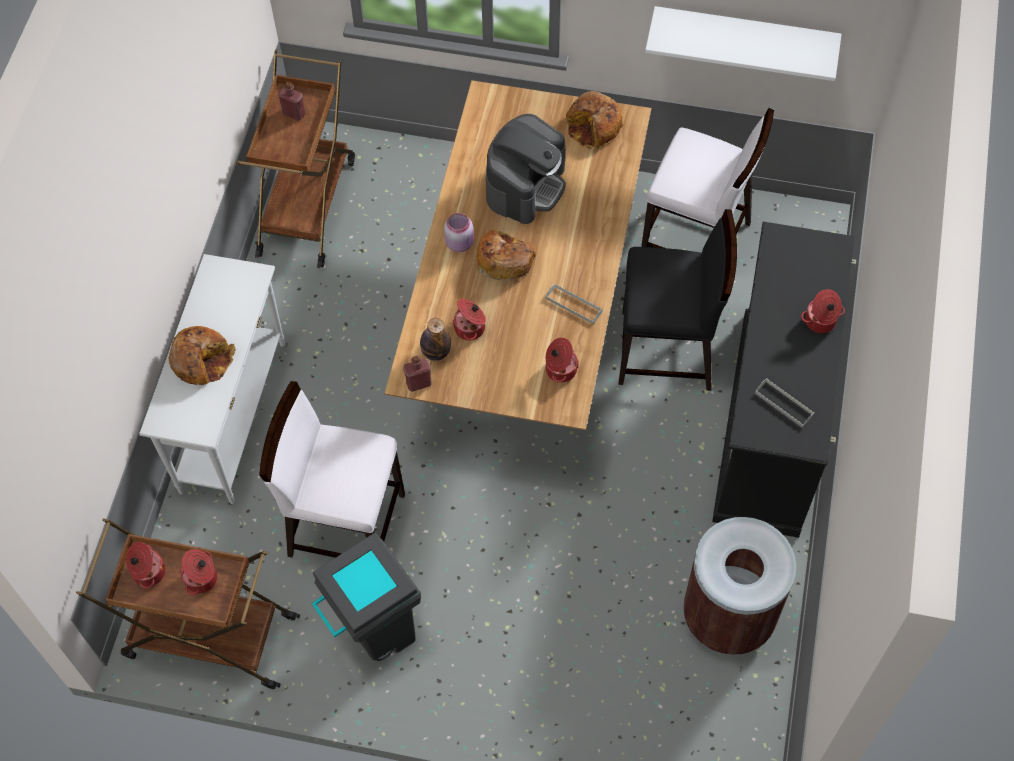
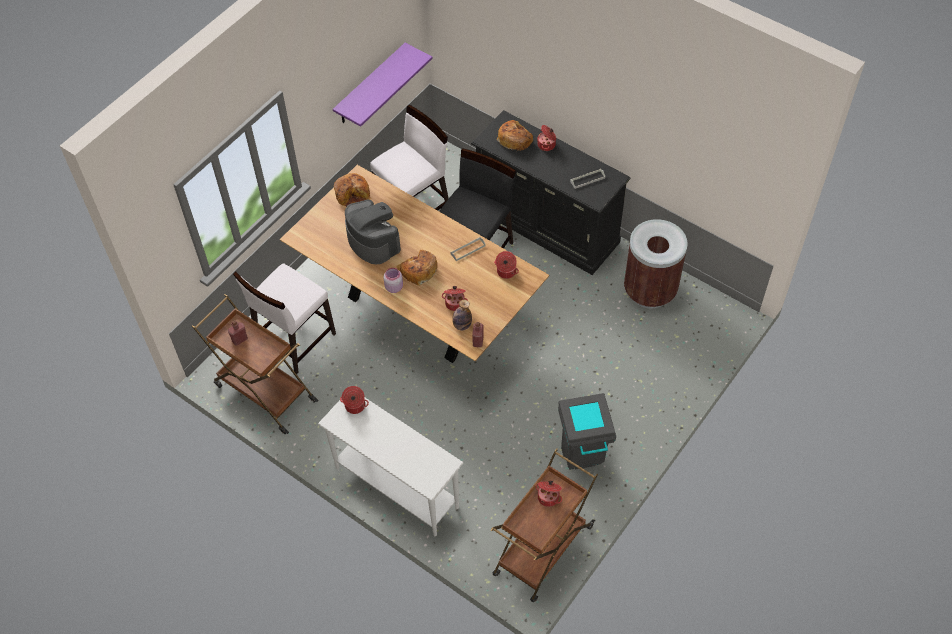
camera: 65 degrees left, 5 degrees down
(148, 572) = (530, 525): cooking pot -> cooking pot (355, 406)
(202, 360) = (397, 448): bread -> bread (515, 139)
(345, 523) = (503, 451): white chair -> white chair (294, 340)
(744, 35) = (370, 85): white shelf -> purple shelf

